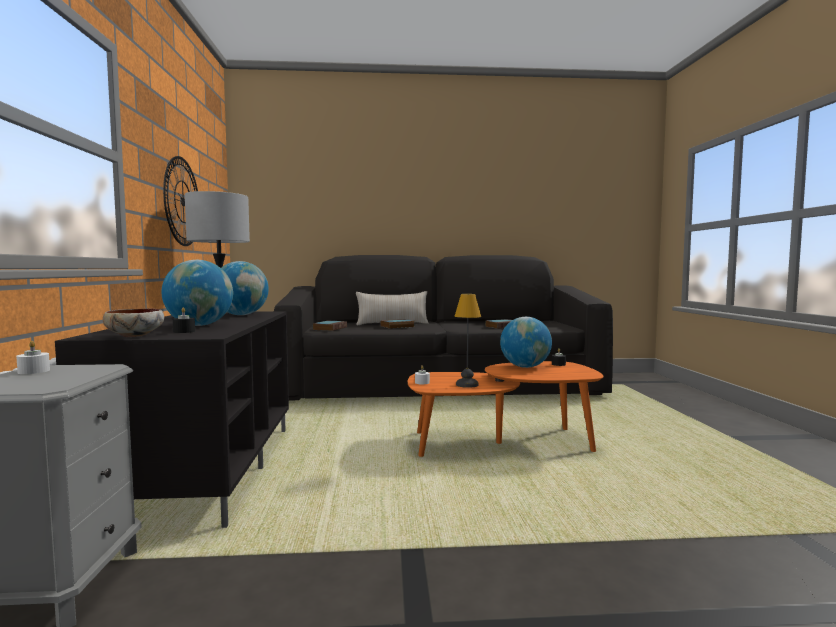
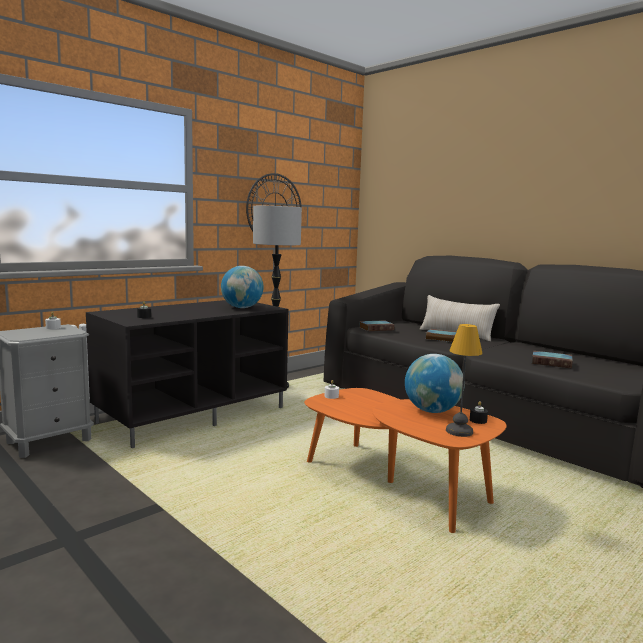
camera: 50 degrees right, 5 degrees up
(135, 335) = (116, 315): bowl -> none
(199, 325) = (175, 313): globe -> none
(466, 384) = (354, 409): table lamp -> table lamp (459, 431)

